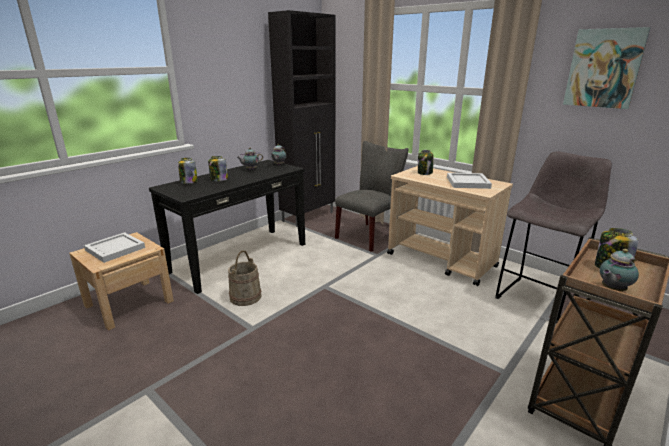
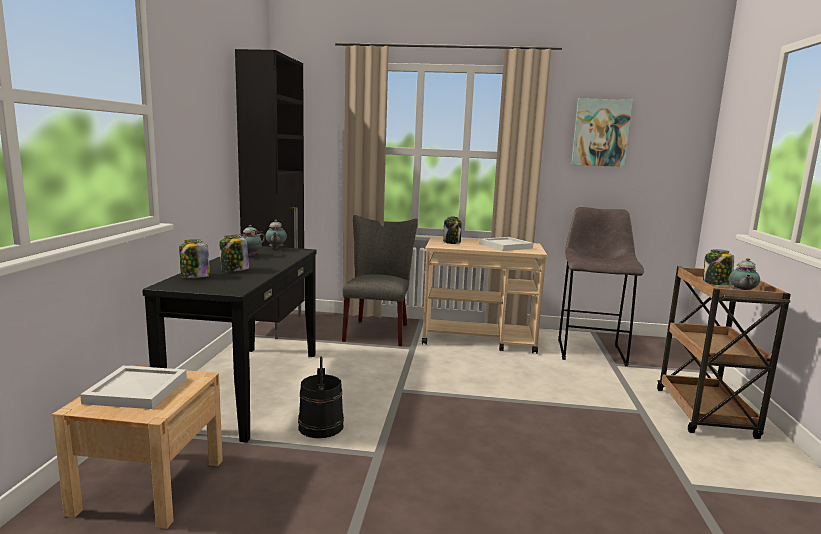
camera: 35 degrees left, 10 degrees down
(245, 297) = (320, 426): beige bucket -> black bucket

